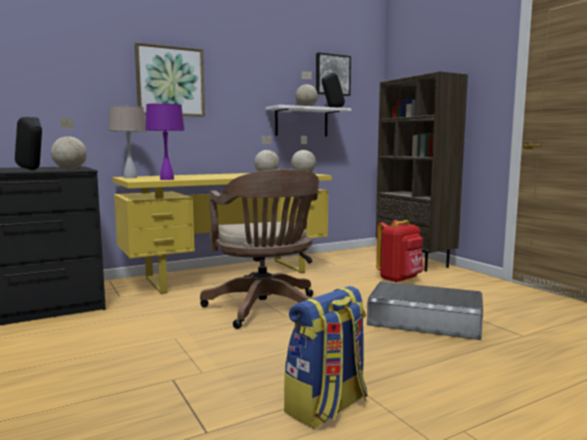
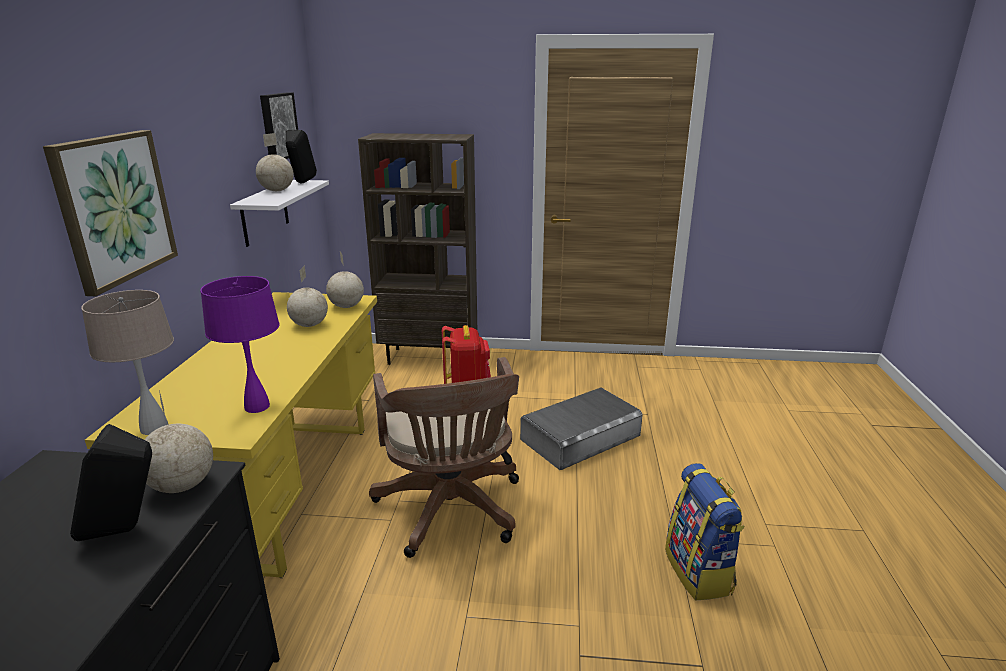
camera: 55 degrees left, 15 degrees up
(265, 309) = (451, 512): brown office chair -> brown office chair turned 60 degrees clockwise

